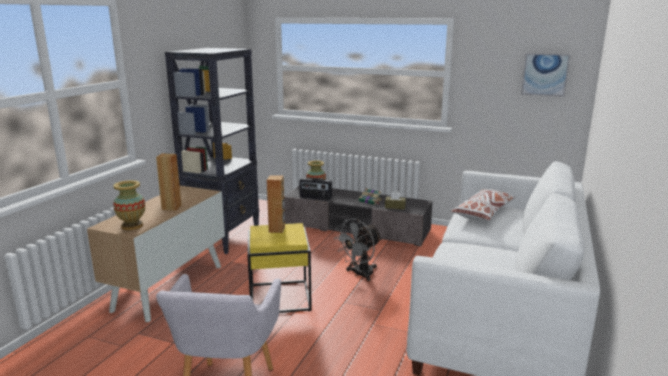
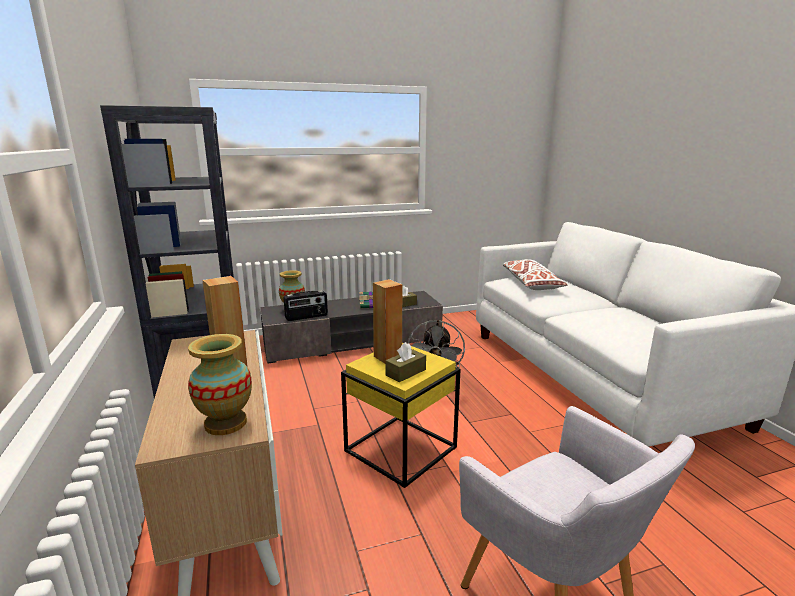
camera: 40 degrees left, 0 degrees up
(269, 240) = (405, 372): none -> brown tissue box
(545, 74) = (510, 145): picture -> none

